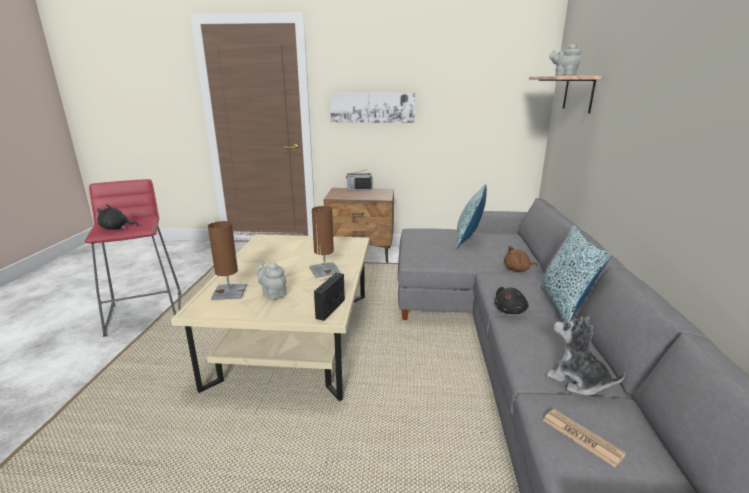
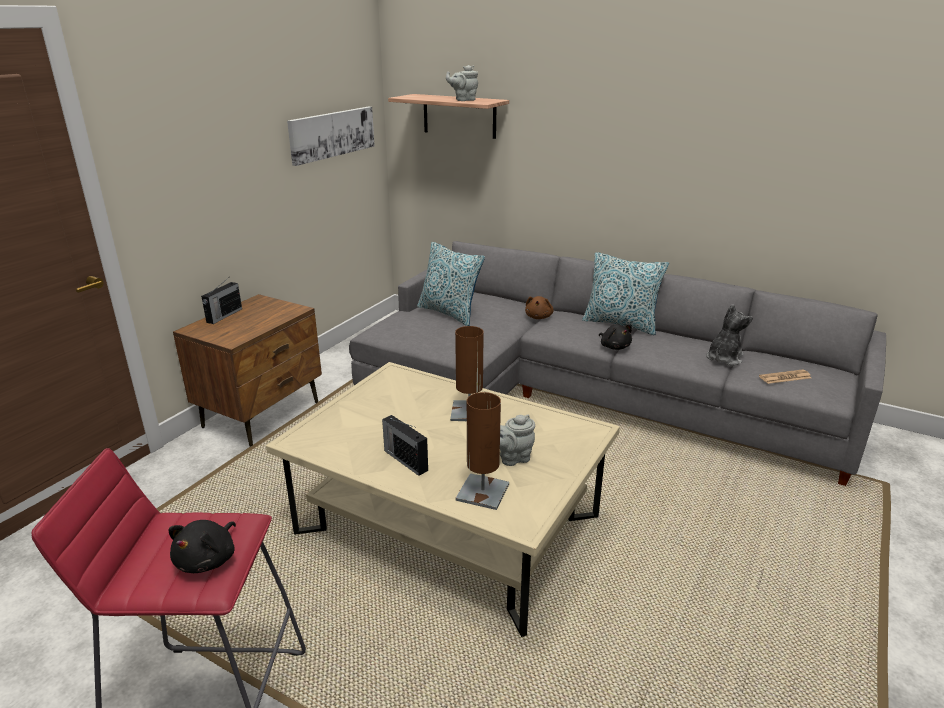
camera: 65 degrees left, 5 degrees up
(331, 308) = (576, 426): radio -> radio (405, 460)
(372, 107) = (206, 172): picture -> picture (332, 134)
(577, 380) = (724, 358): plush toy -> plush toy turned 150 degrees clockwise

